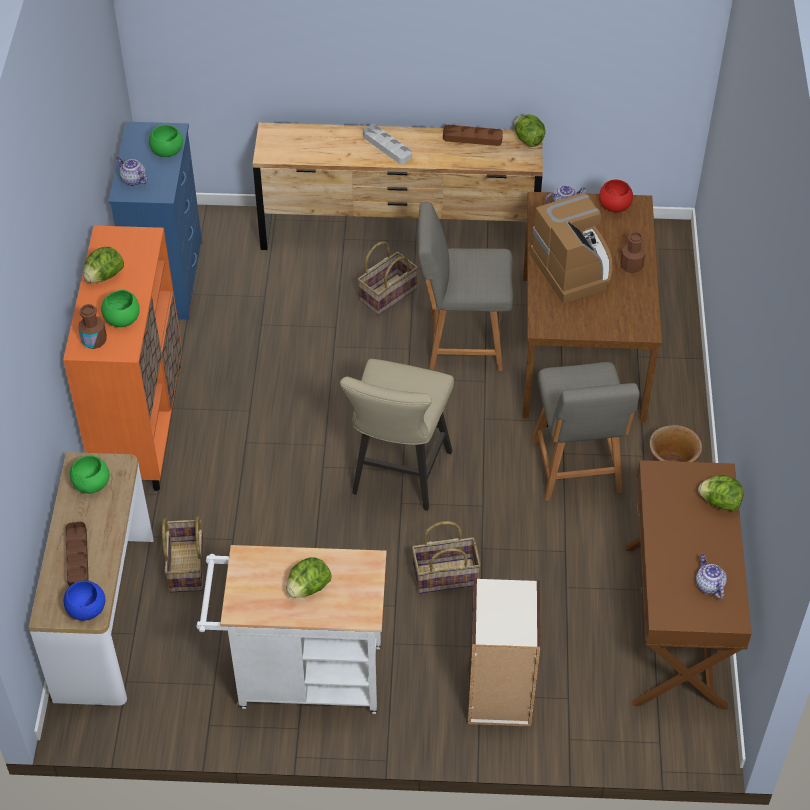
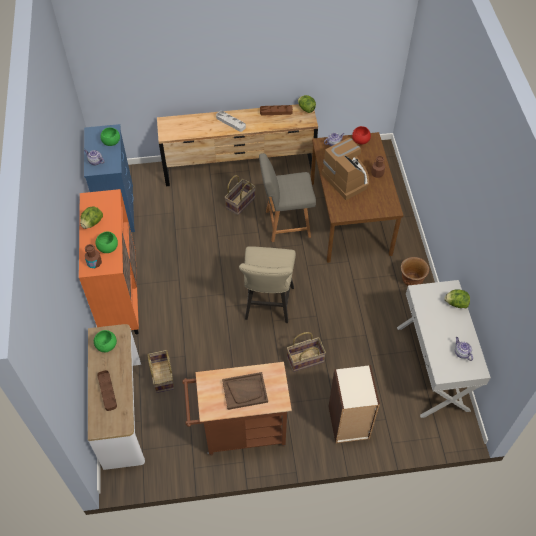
camera: 10 degrees left, 5 degrees up
(86, 610) = (119, 423): blue bowl -> none
(301, 677) = (239, 431): white cart -> brown cart
(308, 588) = (245, 391): lettuce -> brown tray
(577, 469) = (362, 287): grey chair -> none
(675, 625) = (433, 368): brown console table -> white console table

